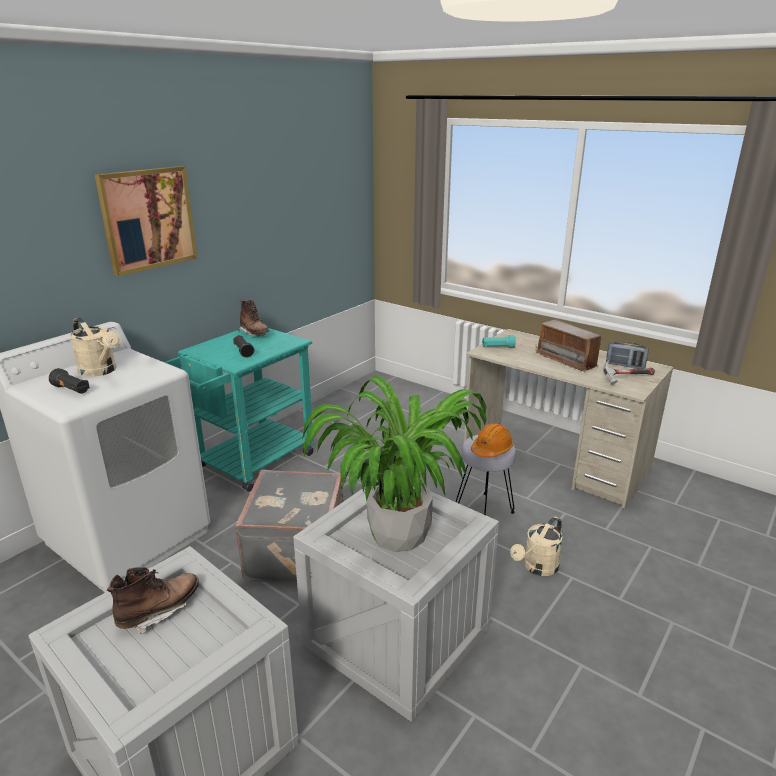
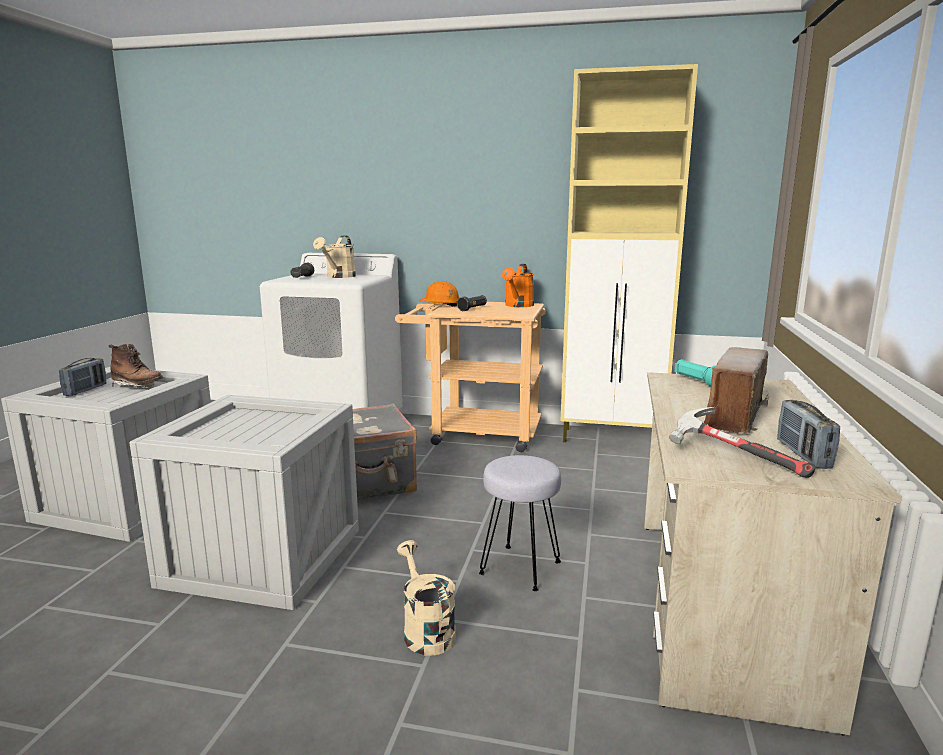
camera: 65 degrees right, 10 degrees down
(125, 664) = (85, 390): none -> radio
(148, 219) = (444, 176): picture -> none
(248, 464) = (475, 433): turquoise cart -> beige cart
(254, 334) = (518, 306): brown boot -> orange watering can
(326, 412) = (613, 439): none -> beige cabinet
(397, 535) = (248, 428): potted plant -> none
(491, 449) = (511, 469): orange hard hat -> orange hard hat (440, 305)
(537, 568) = (425, 630): beige watering can -> beige watering can turned 45 degrees clockwise

